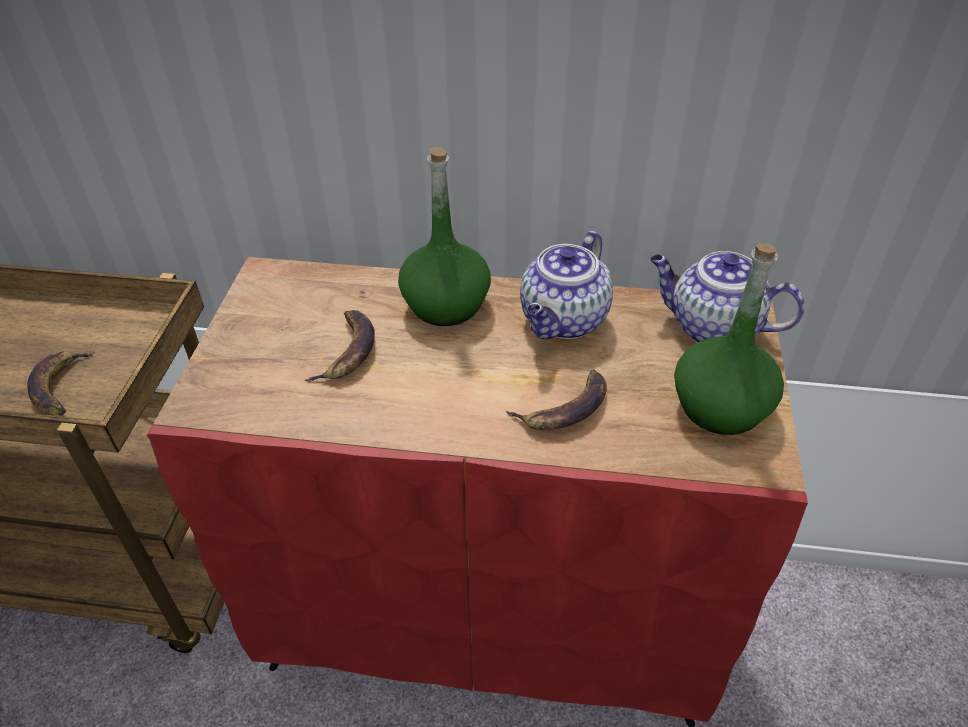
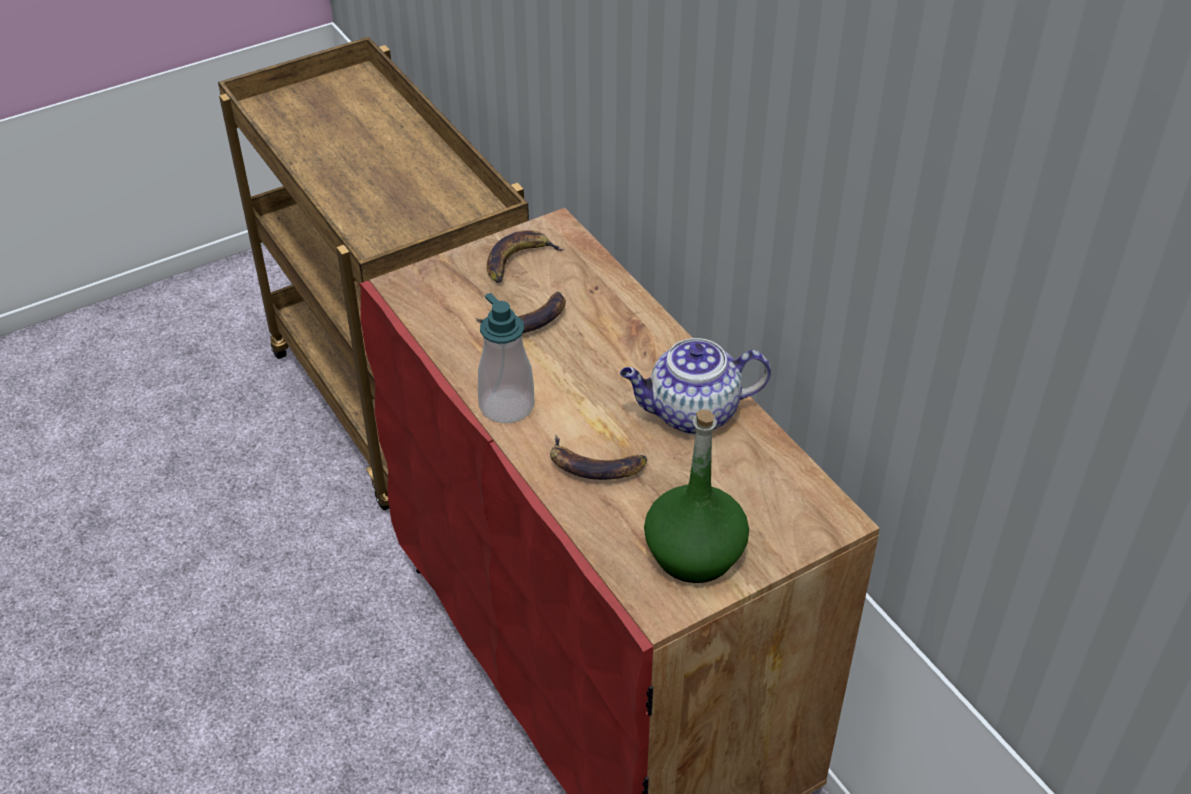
camera: 50 degrees right, 0 degrees up
(61, 387) = (382, 223): banana -> banana (518, 261)
(434, 423) = (506, 406): none -> soap dispenser
(446, 304) = (634, 339): green bottle -> none
(712, 328) = (788, 506): teapot -> none

